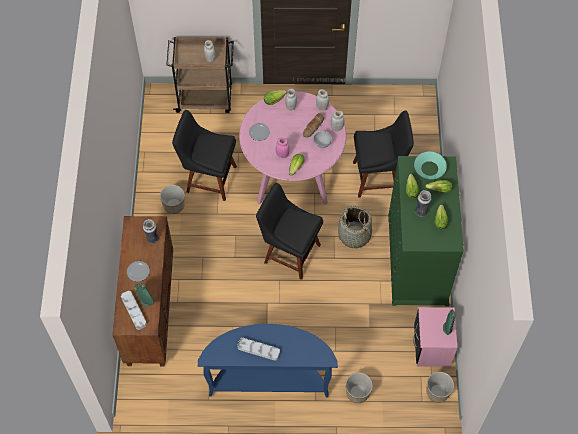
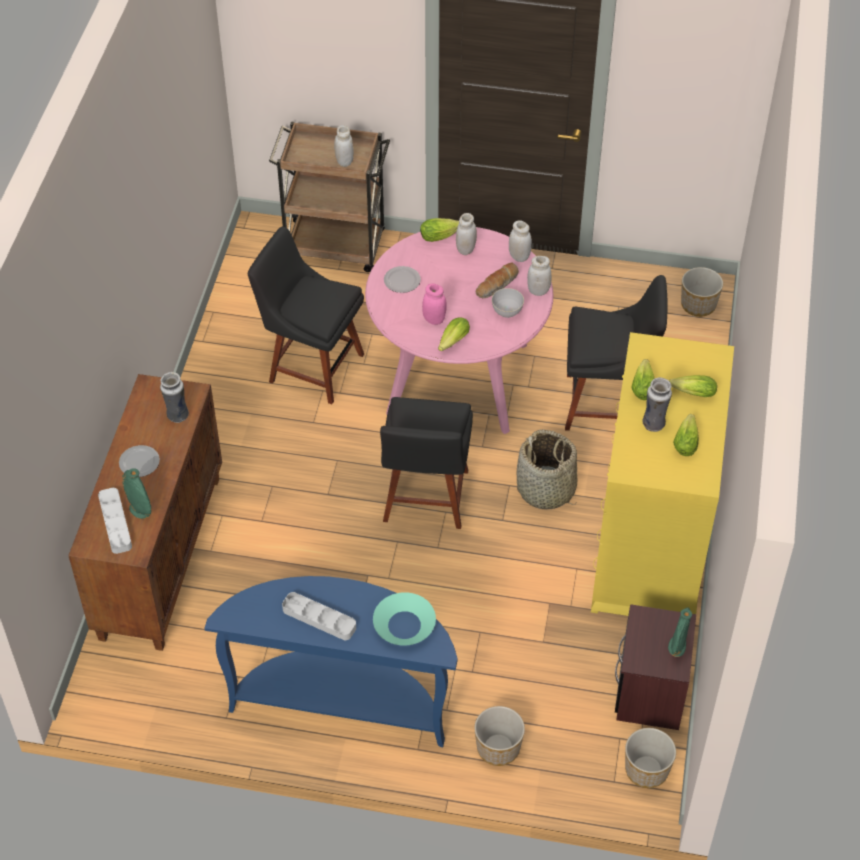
camera: 10 degrees right, 10 degrees down
(174, 205) = (243, 399): planter -> planter (699, 305)
(289, 252) = (425, 500): black chair -> black chair turned 120 degrees counterclockwise
(417, 259) = (651, 543): green dresser -> yellow dresser
(429, 168) = (682, 358): turquoise bowl -> turquoise bowl (404, 624)
(432, 346) = (650, 691): pink nightstand -> brown nightstand

